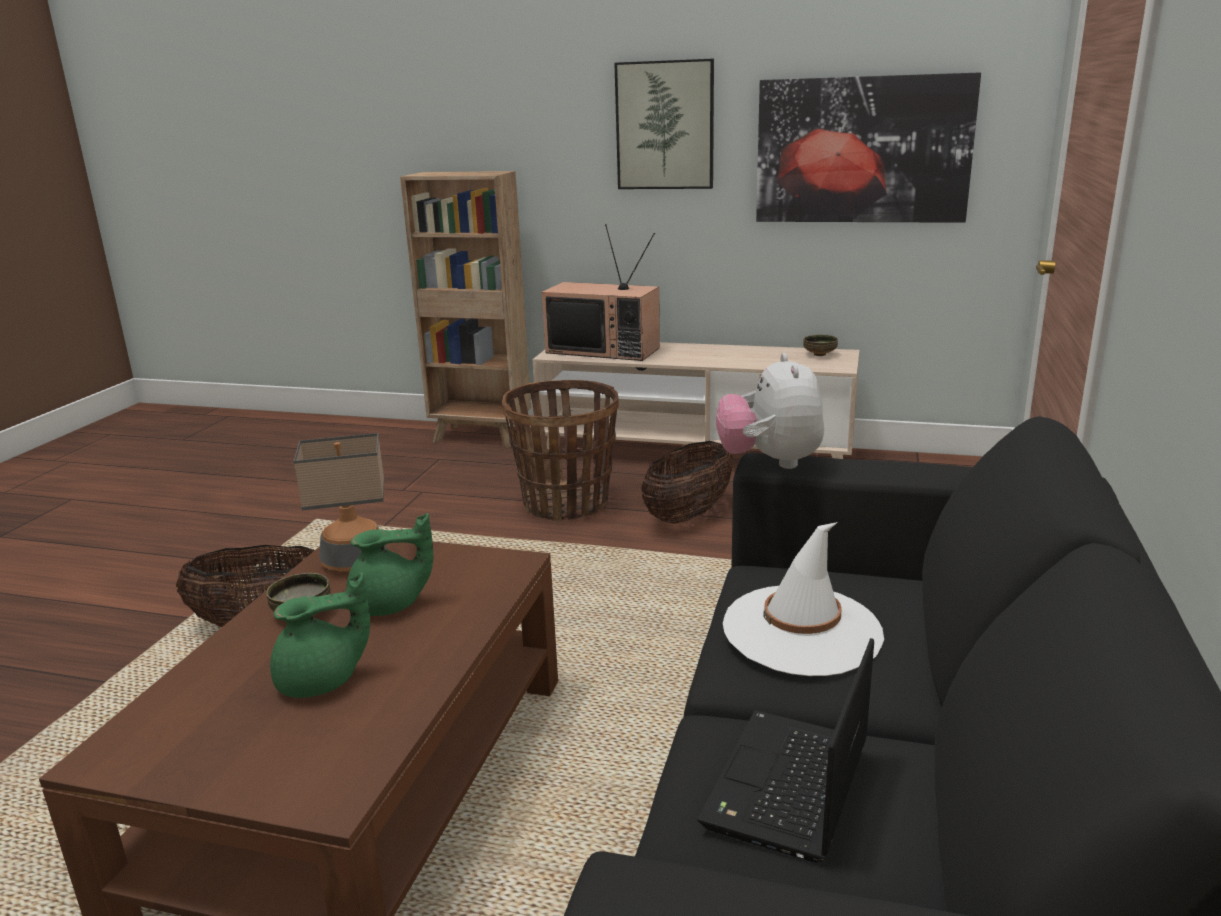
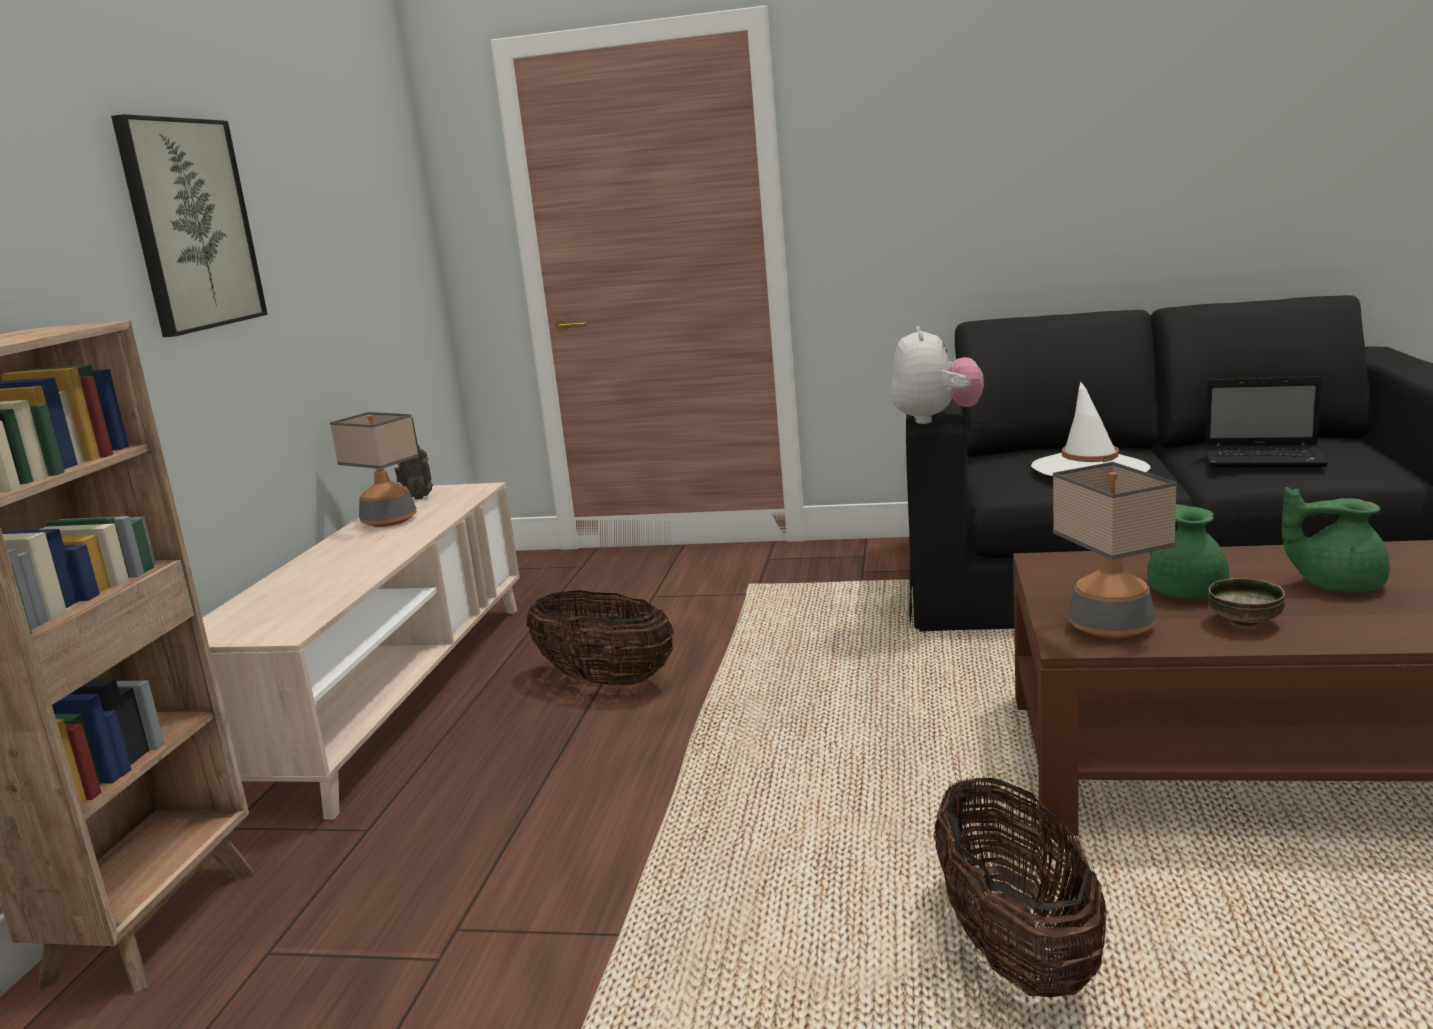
camera: 95 degrees left, 5 degrees down
(322, 682) = (1336, 585): green teapot -> green teapot turned 45 degrees counterclockwise
(566, 503) = (550, 766): basket -> none
(605, 350) = (287, 601): television -> none
(758, 353) = (389, 521): none -> table lamp
(770, 462) = (936, 419): plush toy -> plush toy turned 75 degrees counterclockwise
(820, 355) = (418, 497): bowl -> radio
(862, 150) = (350, 247): picture -> none

